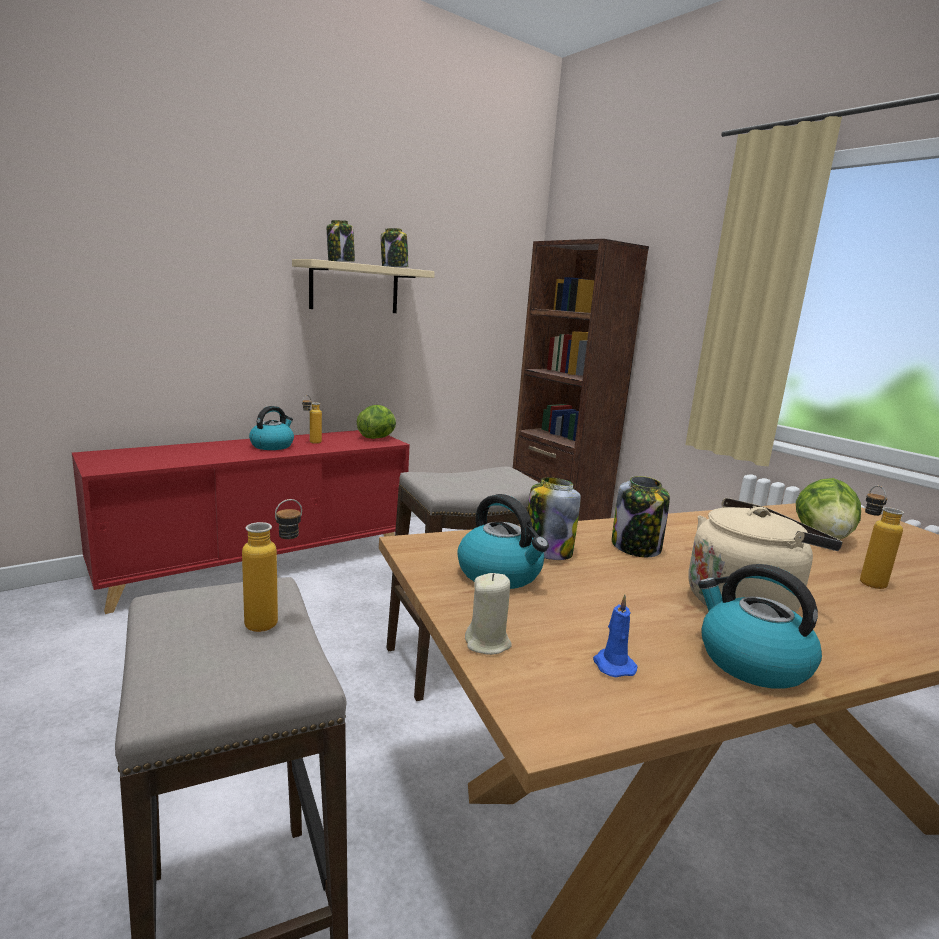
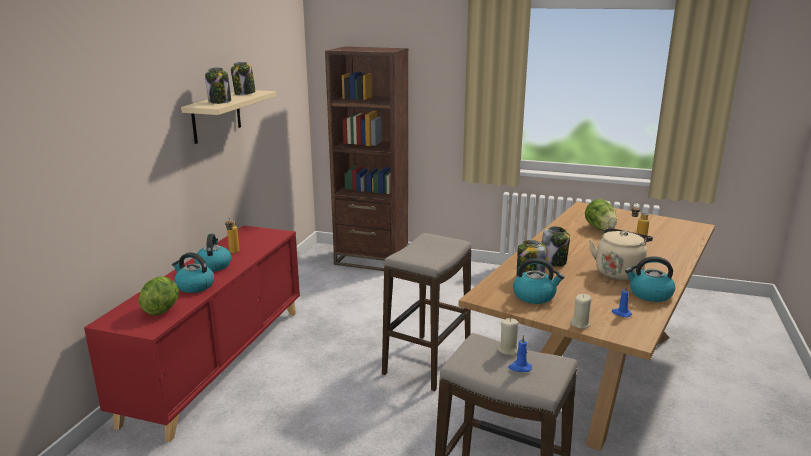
camera: 35 degrees left, 5 degrees up
(217, 453) = (194, 286): none -> kettle
(218, 653) = (519, 367): none -> blue candle
(274, 621) = (508, 350): bottle -> beige candle
(377, 438) = (265, 233): lettuce -> lettuce (162, 309)

